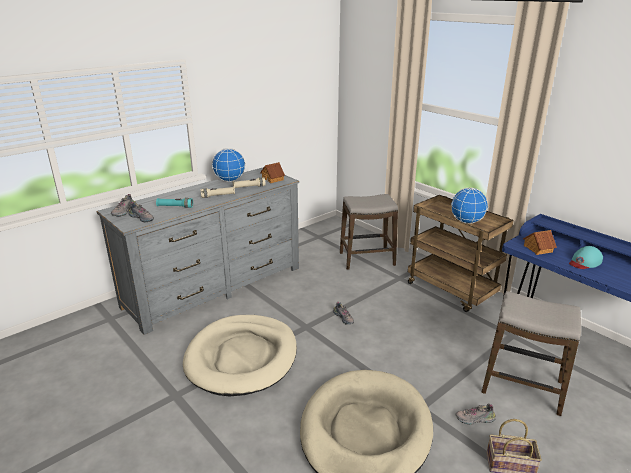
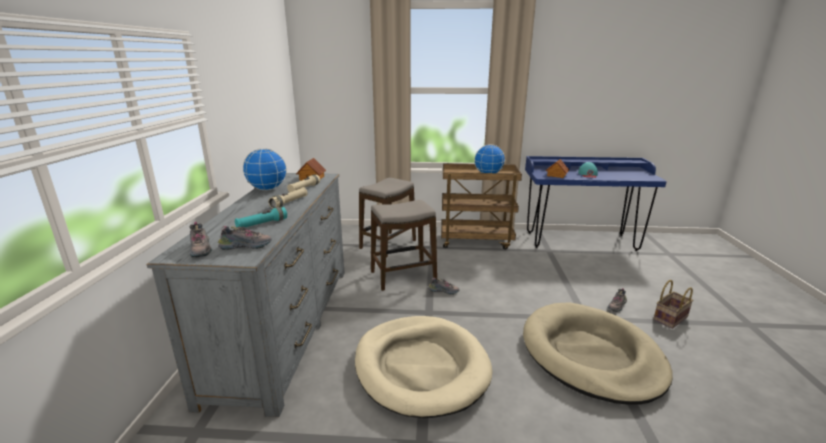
camera: 45 degrees left, 5 degrees down
(522, 388) = (602, 275): stool -> stool (403, 276)

